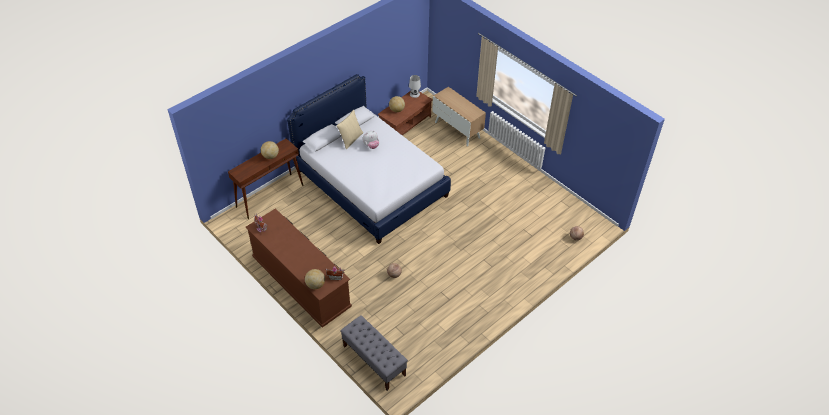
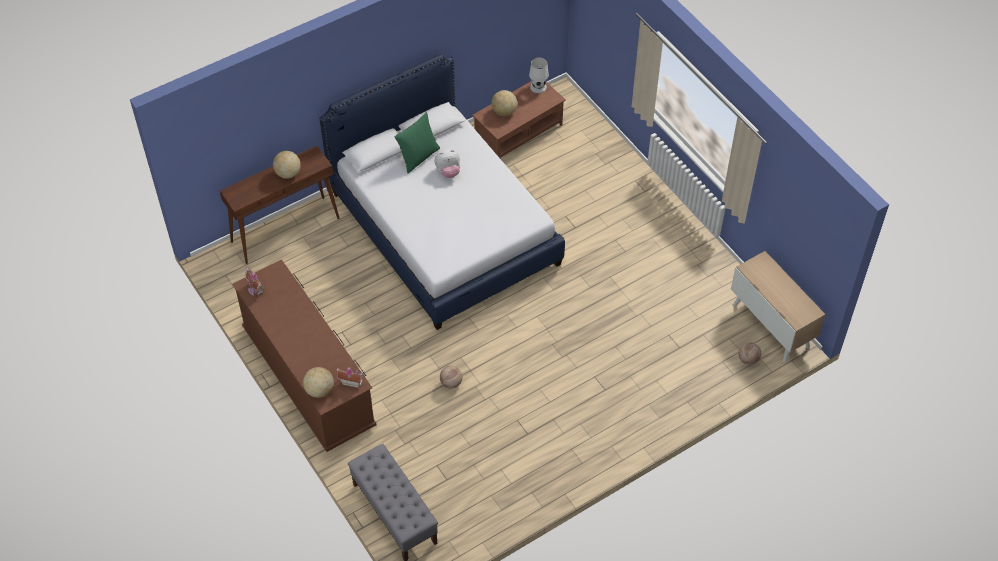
camera: 10 degrees right, 5 degrees up
(350, 139) = (418, 157): beige pillow -> green pillow
(457, 130) = (600, 152): cabinet -> cabinet (771, 326)

